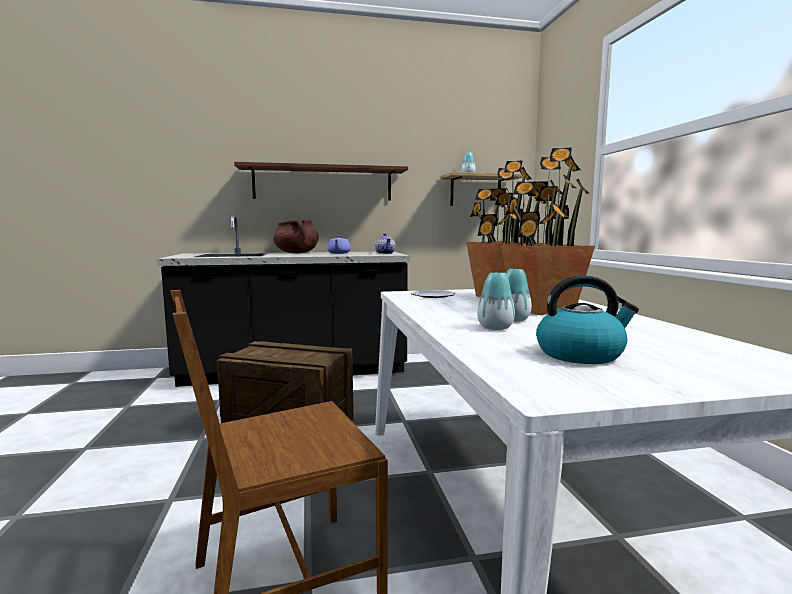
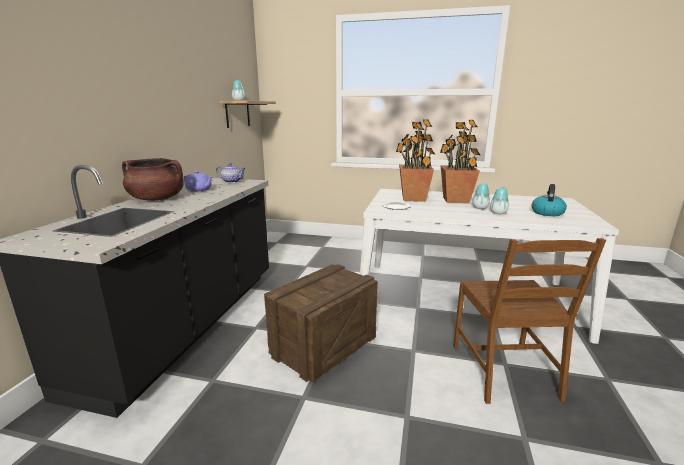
camera: 65 degrees left, 10 degrees up
(323, 184) = (142, 111): brown shelf -> none

